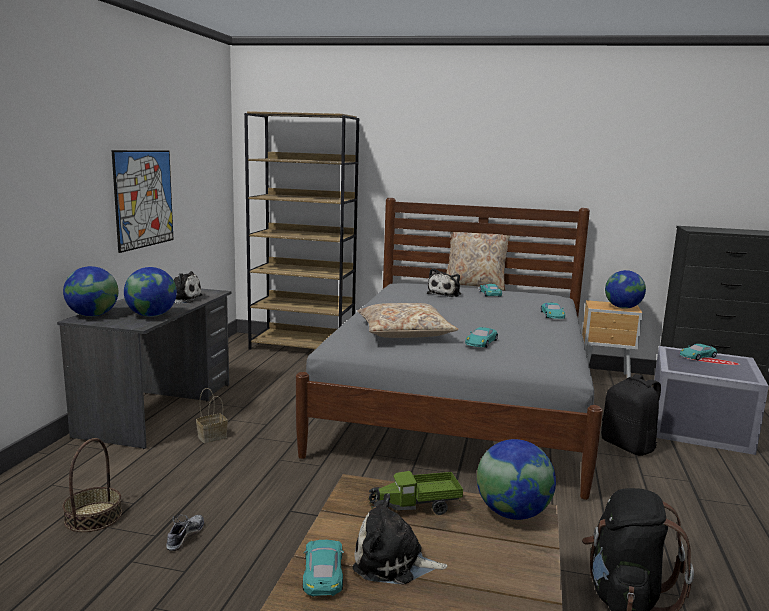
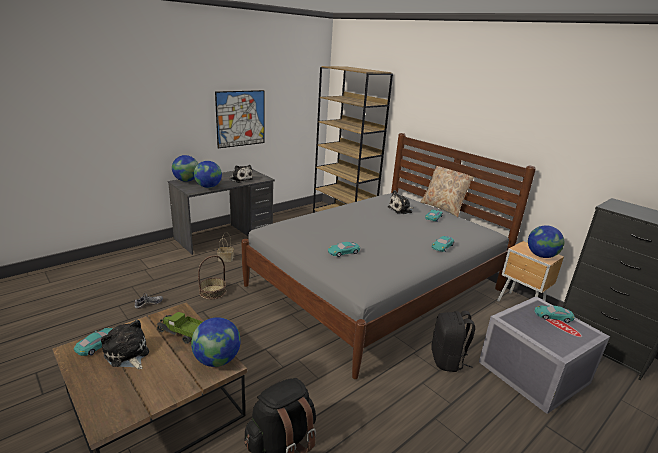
camera: 35 degrees right, 10 degrees up
(93, 517) = (133, 280): basket -> basket (212, 292)
(404, 332) = (313, 231): beige pillow -> none

